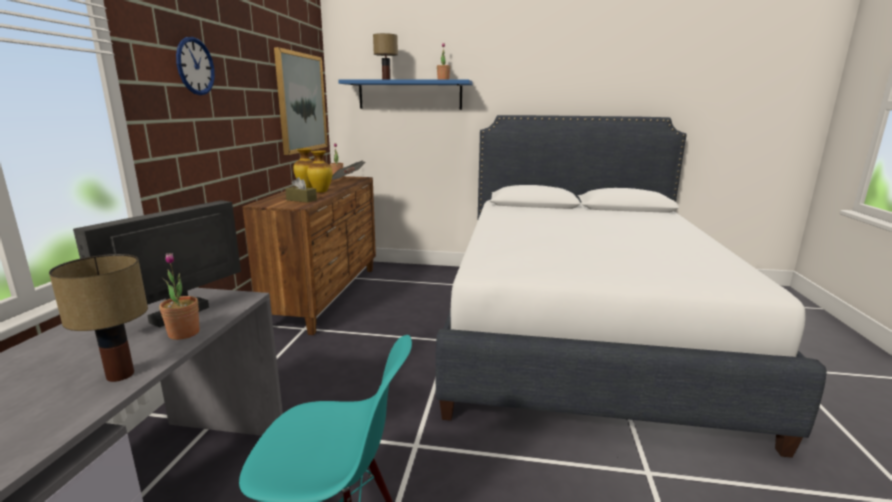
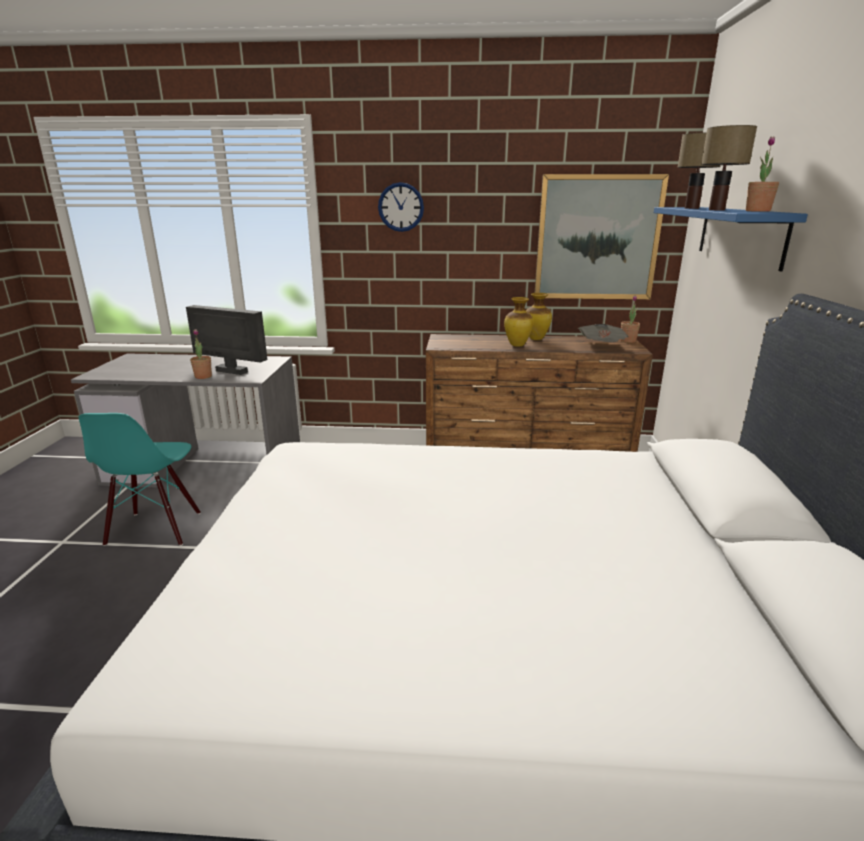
camera: 85 degrees right, 5 degrees up
(119, 376) = (160, 375): table lamp -> table lamp (715, 210)
(301, 200) = (466, 344): brown tissue box -> none

